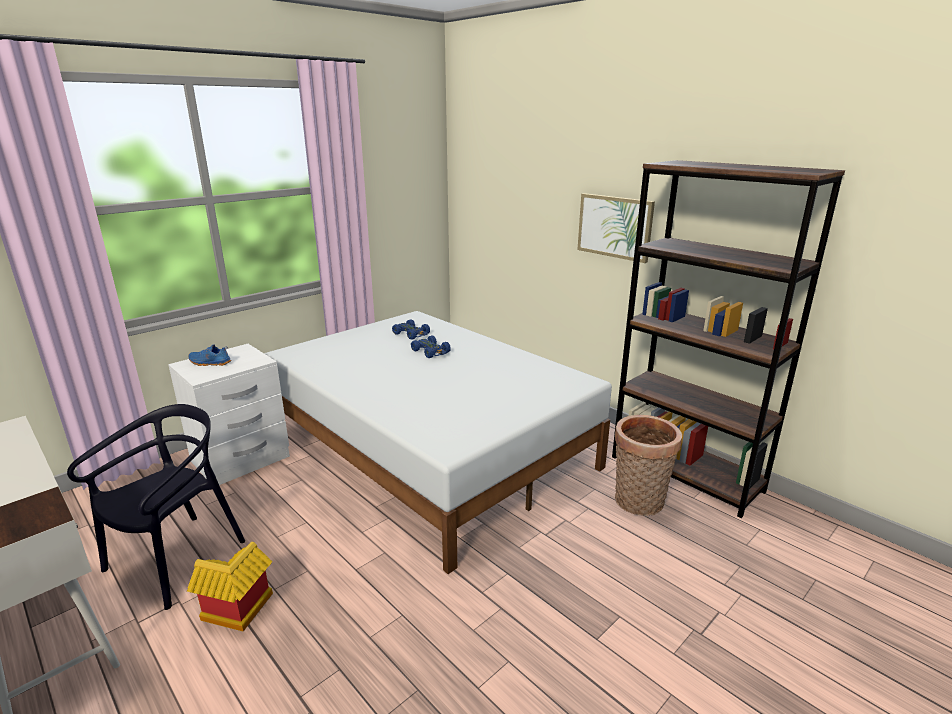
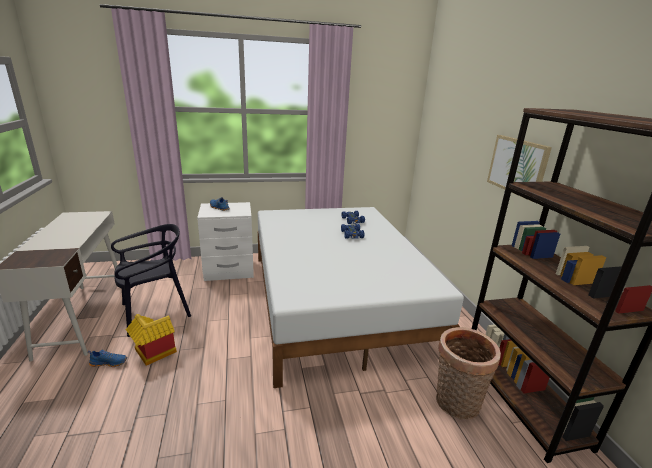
camera: 30 degrees right, 0 degrees up
(175, 656) = (109, 362): none -> blue shoe

